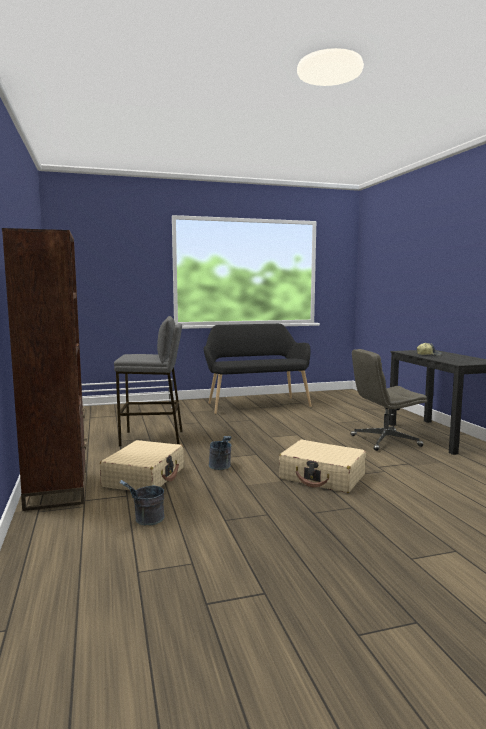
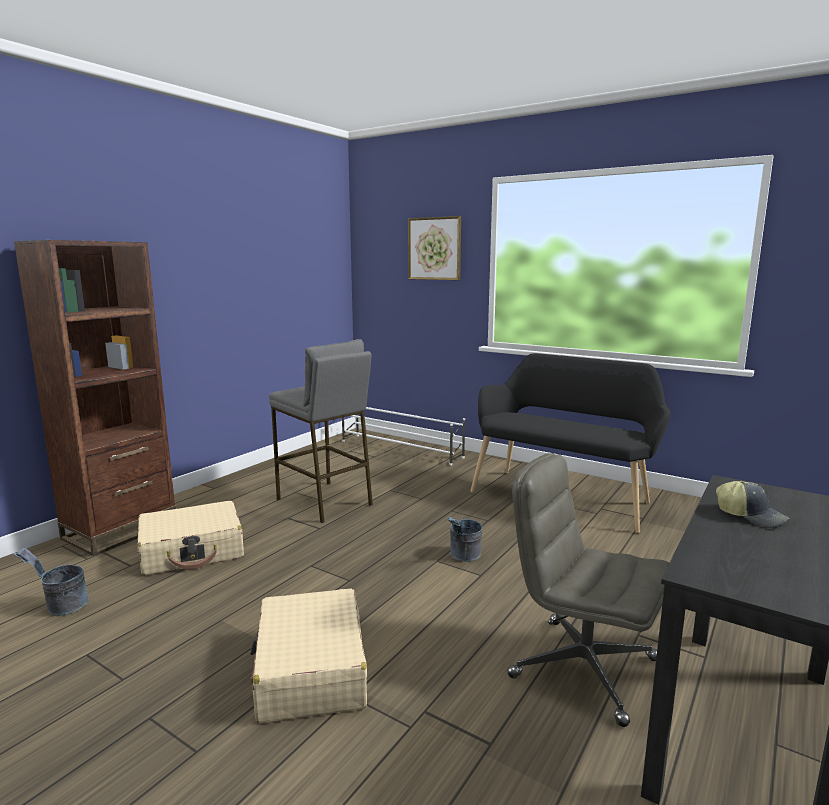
camera: 50 degrees right, 5 degrees up
(128, 259) = (434, 248): none -> picture
(221, 467) = (270, 578): grey bucket -> grey bucket (463, 557)

